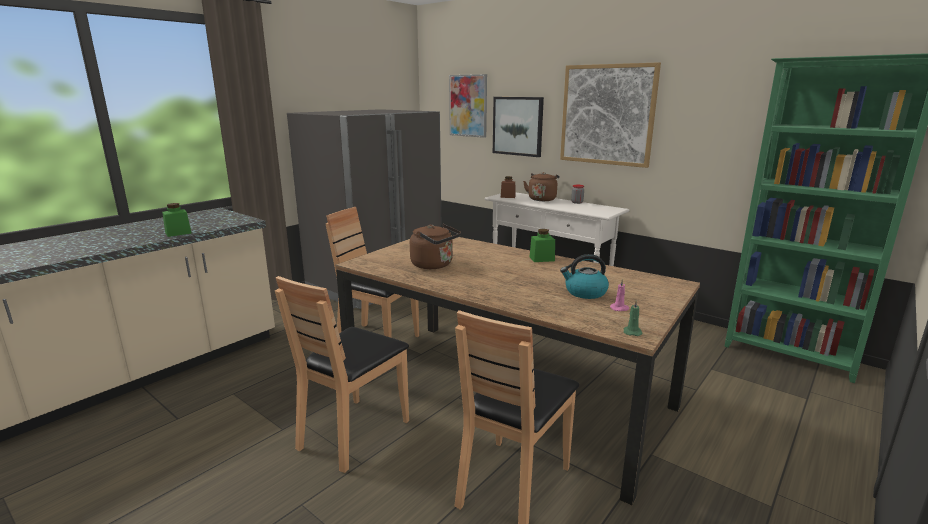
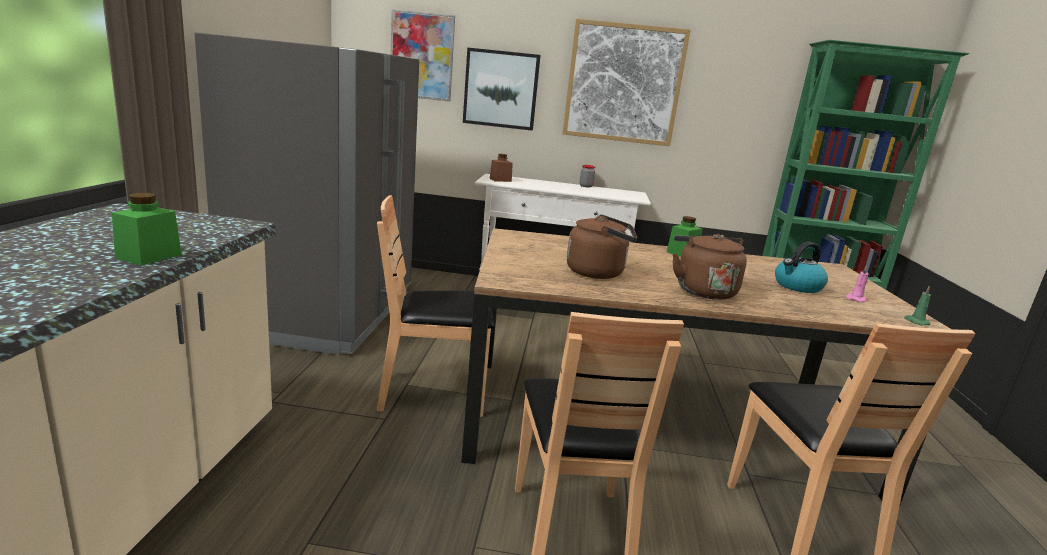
camera: 35 degrees left, 0 degrees up
(542, 199) = (543, 182): brown kettle -> brown kettle (702, 290)

